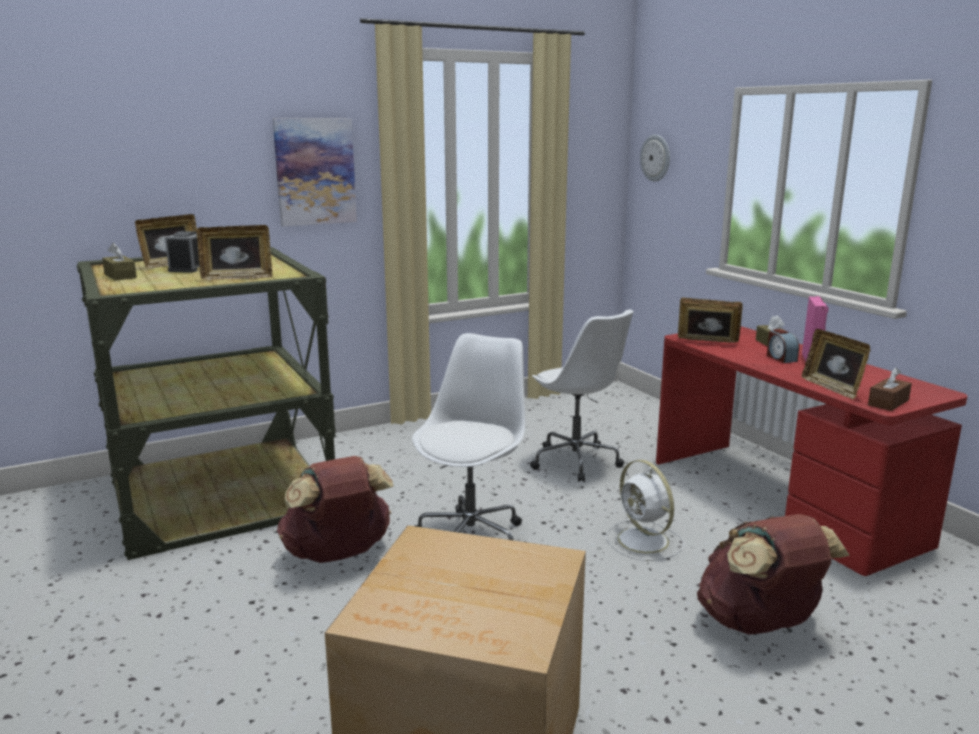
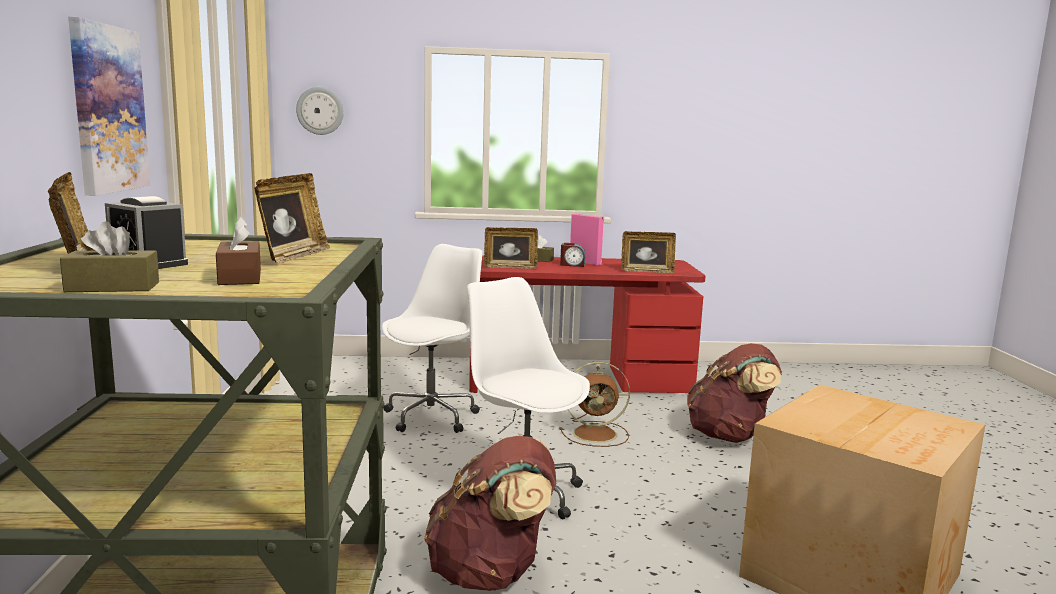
camera: 65 degrees left, 5 degrees down
(577, 462) = (432, 416): white office chair -> white office chair turned 45 degrees counterclockwise
(644, 541) = (597, 434): white fan -> brown fan
(707, 342) = (510, 267): picture frame -> picture frame turned 135 degrees counterclockwise
(888, 402) = (683, 270): brown tissue box -> brown tissue box (240, 277)

